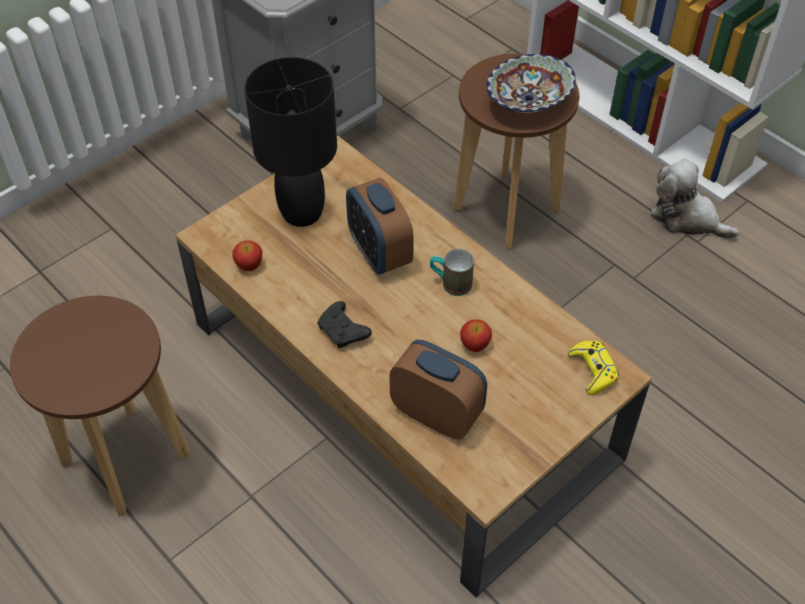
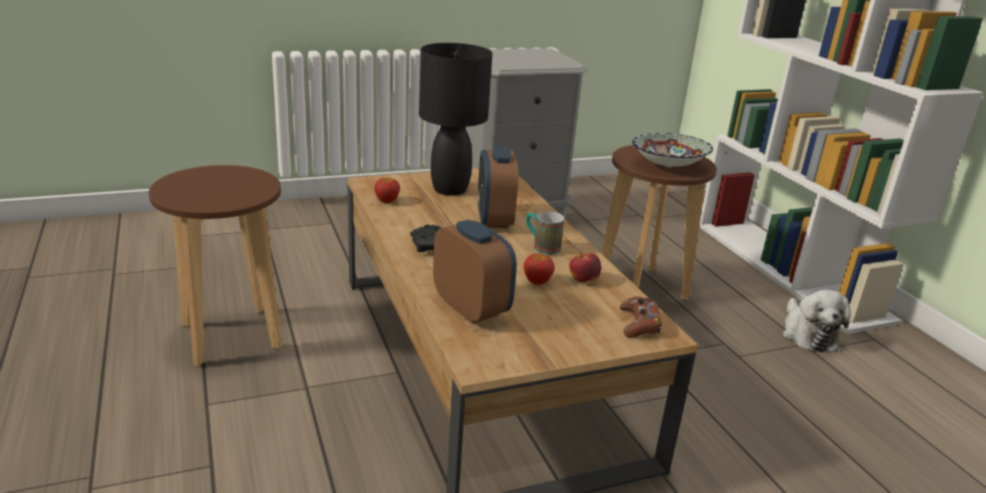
camera: 20 degrees right, 25 degrees down
(515, 324) = (583, 280): none -> apple
(592, 371) = (639, 324): yellow game controller -> brown game controller
(686, 218) = (807, 334): plush toy -> plush toy turned 150 degrees counterclockwise

